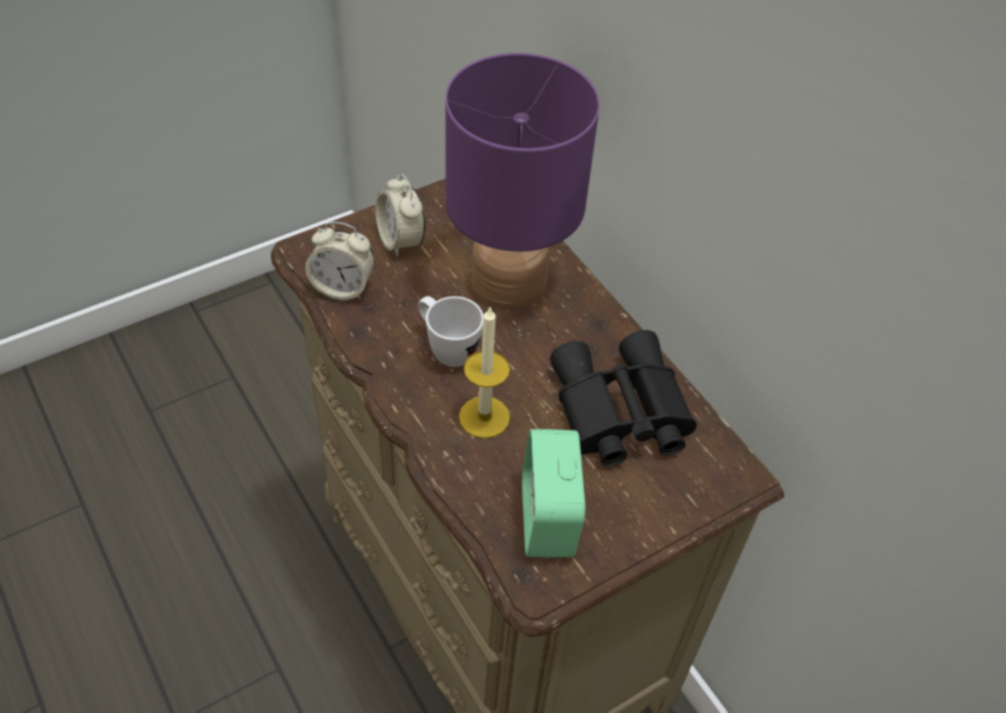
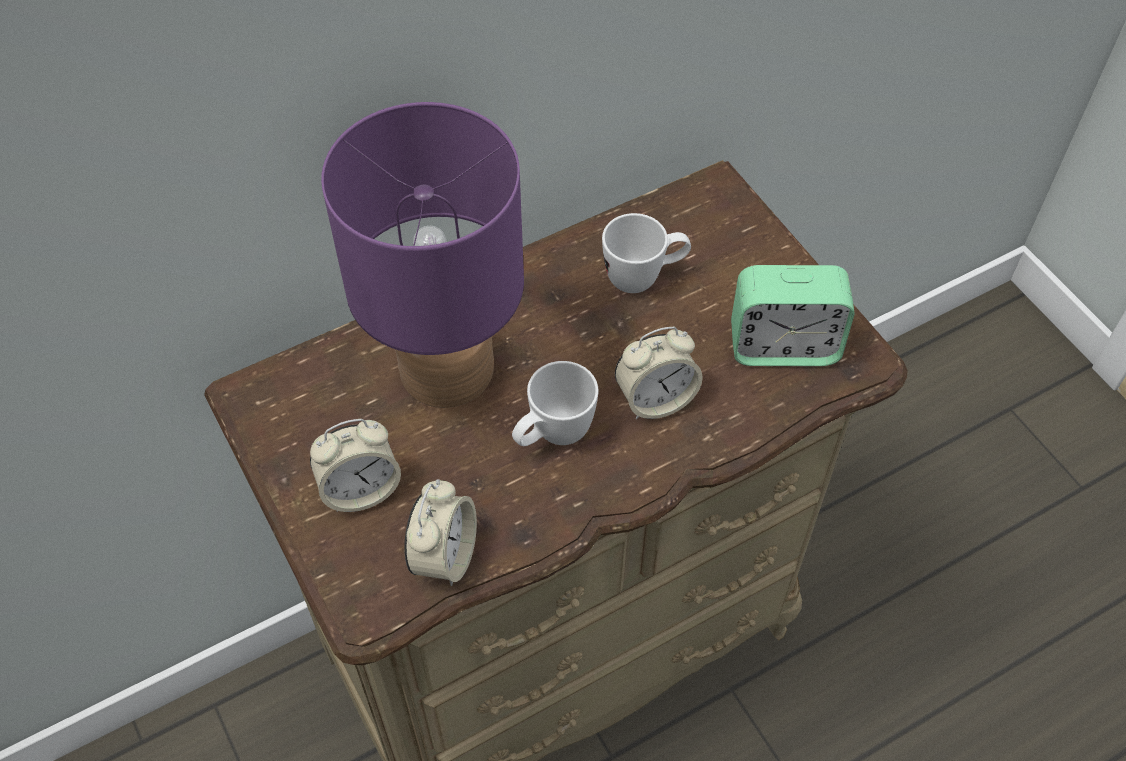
camera: 85 degrees left, 5 degrees up
(484, 417) = (655, 399): candle -> alarm clock
(618, 412) = (644, 277): black binoculars -> white mug

